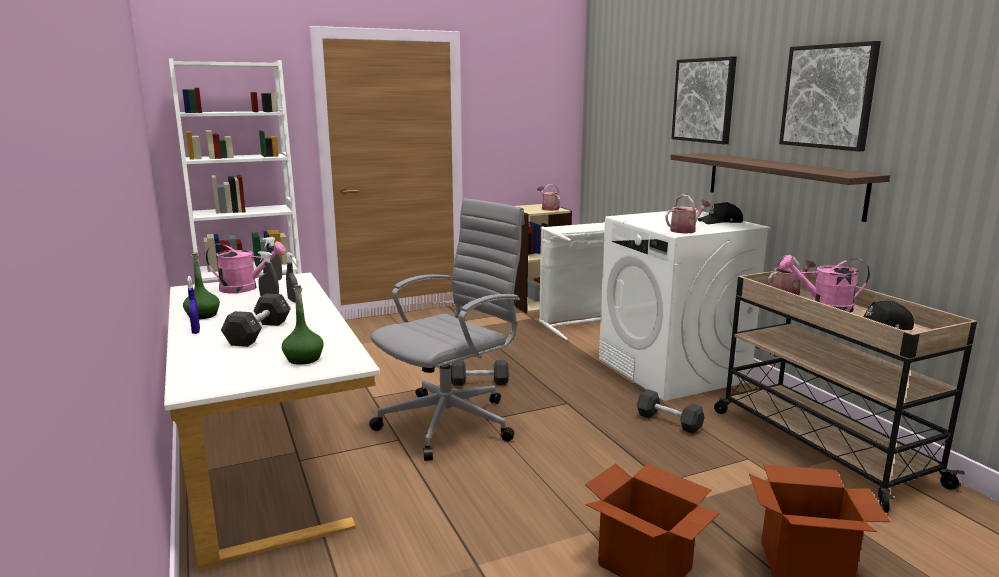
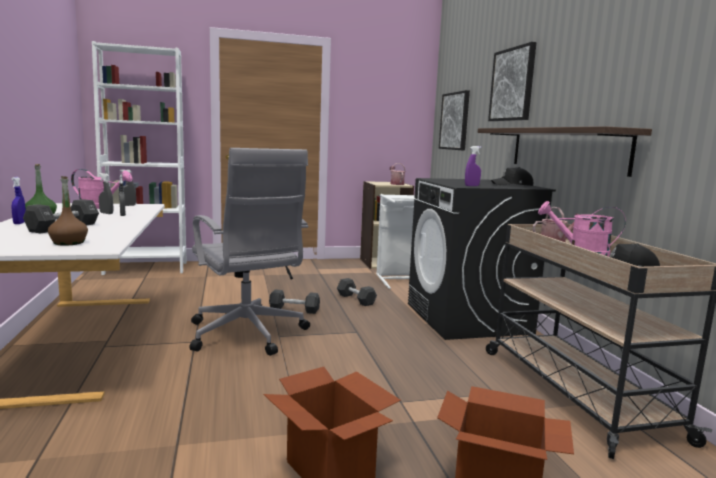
camera: 10 degrees right, 5 degrees down
(303, 359) = (69, 243): green bottle -> brown bottle
(451, 422) = (247, 334): grey office chair -> grey office chair turned 90 degrees clockwise
(669, 421) = (438, 355): black dumbbell -> black dumbbell (356, 299)
(672, 370) = (468, 318): white washing machine -> black washing machine
(685, 230) = (472, 186): watering can -> purple spray bottle
(828, 96) = (603, 63): picture -> picture (455, 121)

